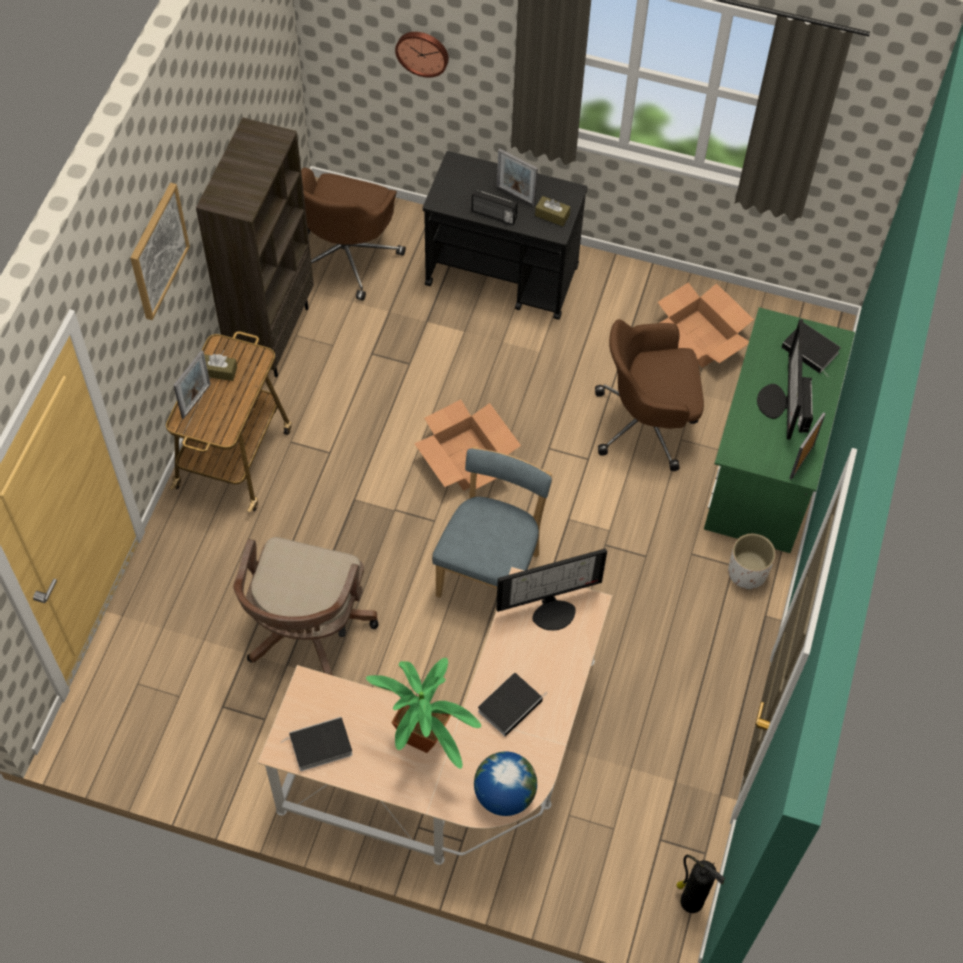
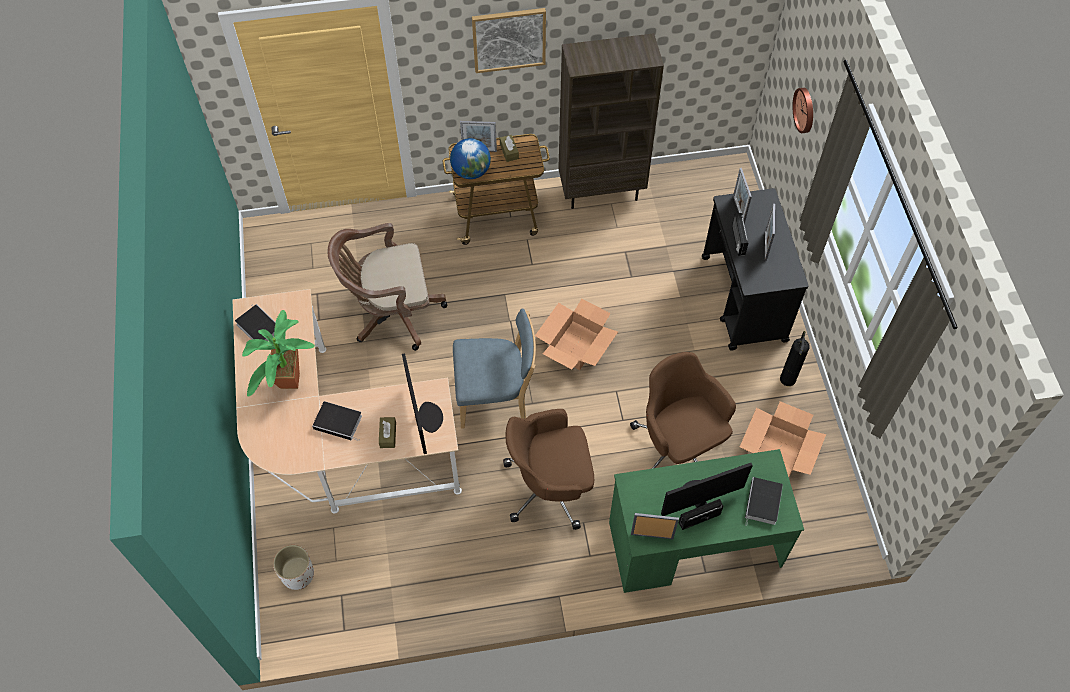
camera: 65 degrees right, 0 degrees up
(347, 255) = (695, 201): brown office chair -> brown office chair (550, 487)
(455, 195) = (738, 210): none -> picture frame
(504, 794) = (270, 447): globe -> globe (471, 171)
(552, 215) = (764, 275): brown tissue box -> brown tissue box (388, 435)
(553, 610) = (426, 417): monitor -> monitor turned 150 degrees counterclockwise
(690, 900) = (303, 634): fire extinguisher -> fire extinguisher (788, 378)
(747, 573) = (589, 568): white planter -> white planter (297, 574)

